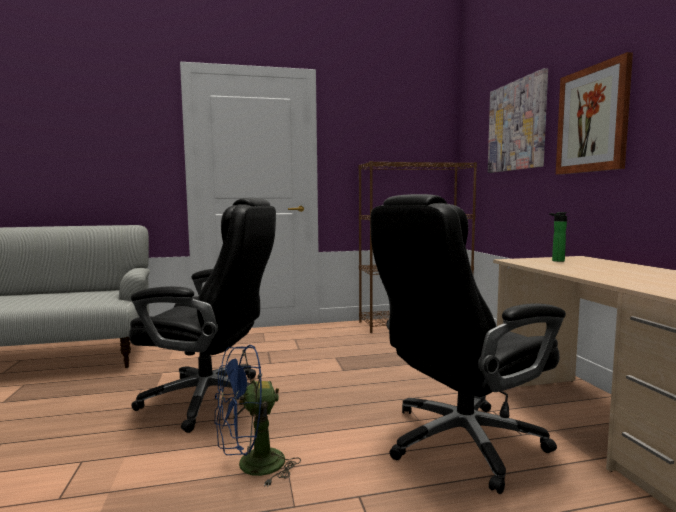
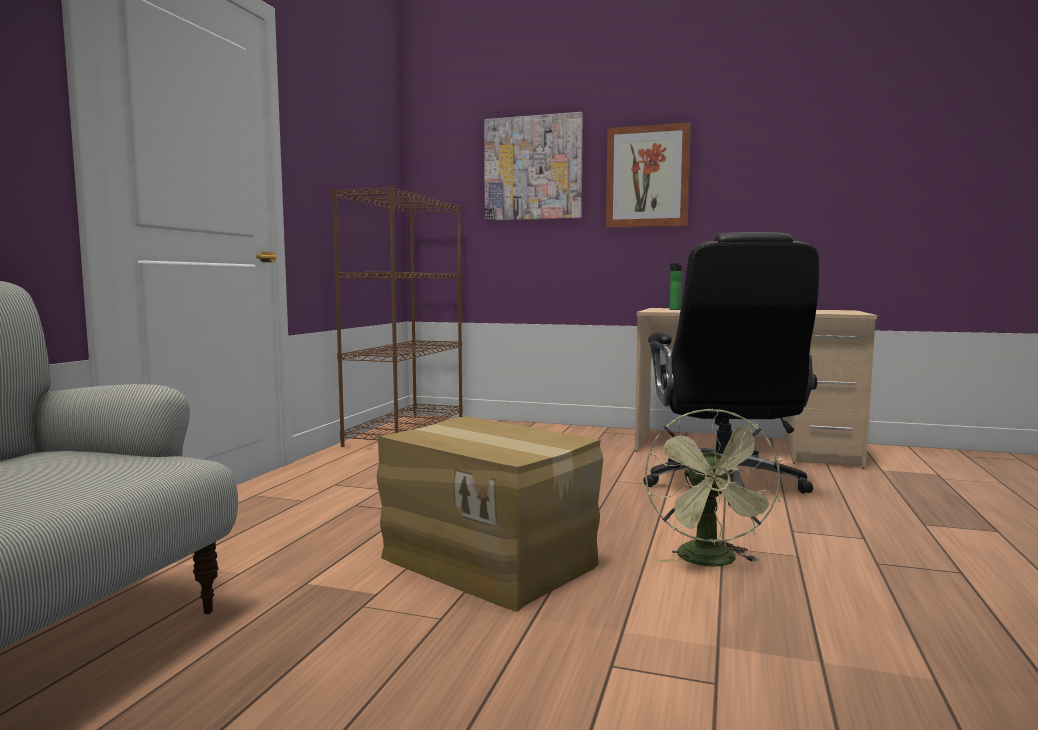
camera: 60 degrees left, 0 degrees up
(211, 399) = (490, 560): black office chair -> cardboard box
(251, 467) = (711, 562): blue fan -> green fan

